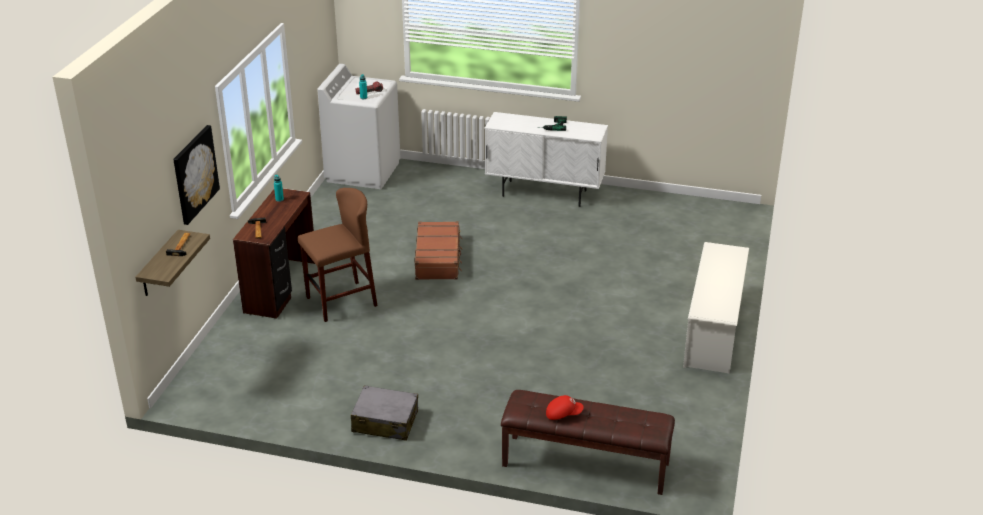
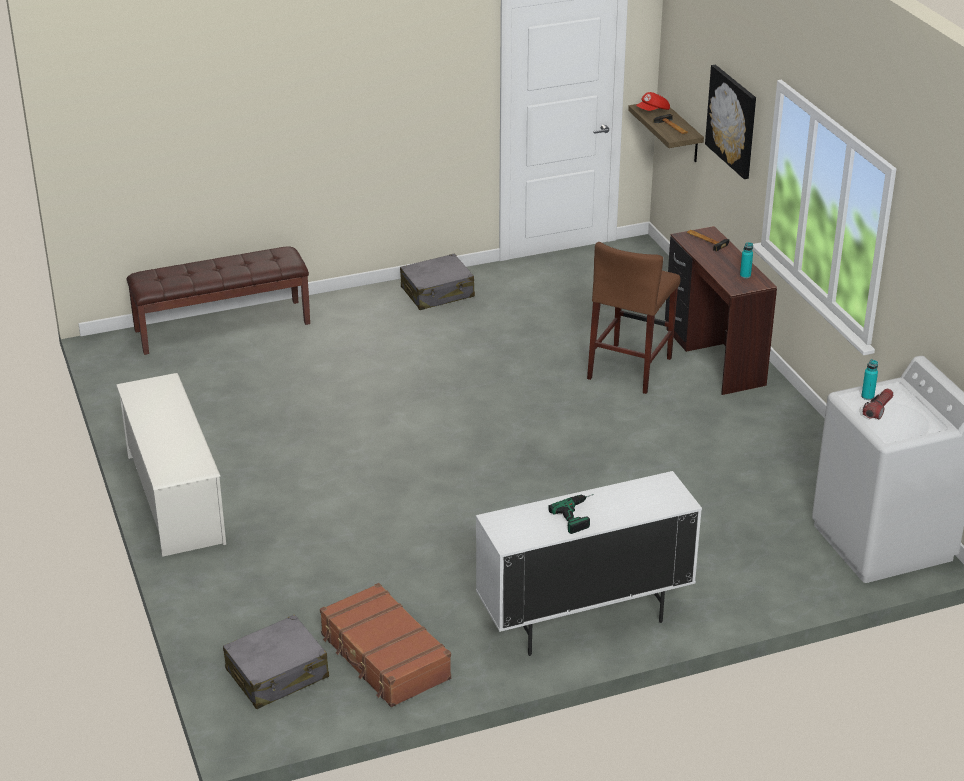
camera: 145 degrees right, 0 degrees up
(438, 258) = (597, 457): brown suitcase -> brown suitcase (384, 657)
(563, 414) = (240, 261): red cap -> red cap (653, 111)
(713, 224) = (277, 674): none -> grey suitcase

